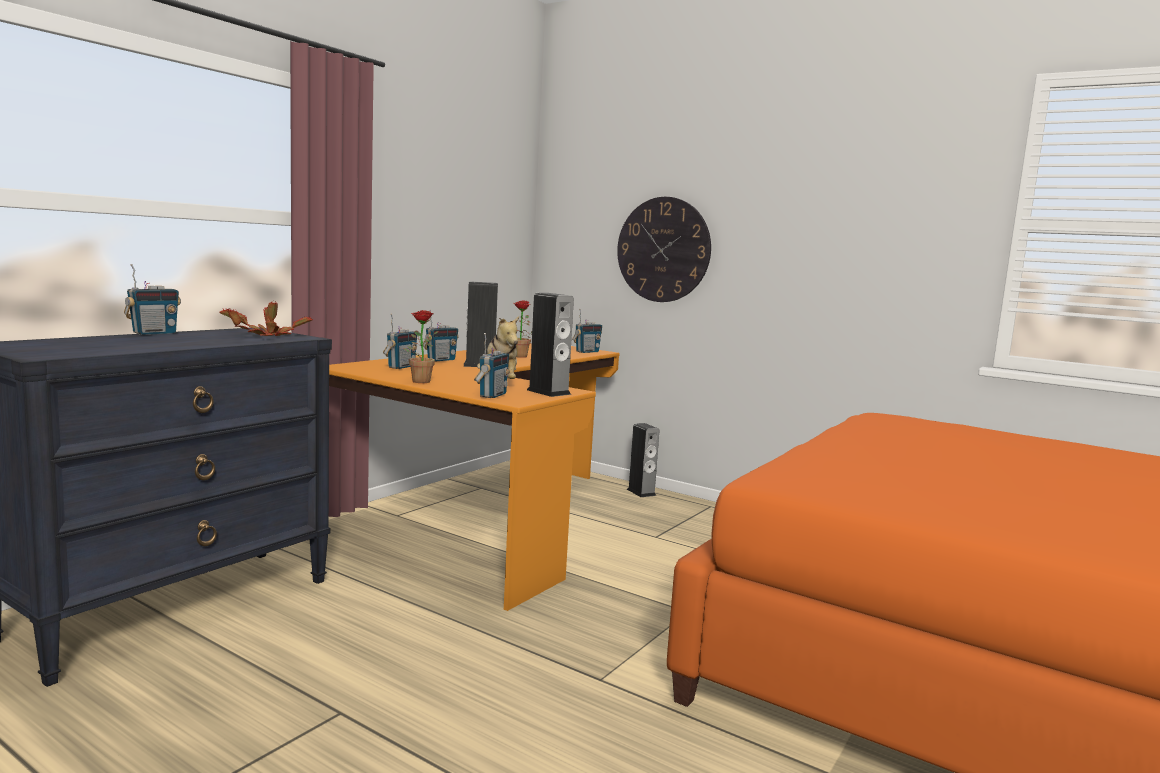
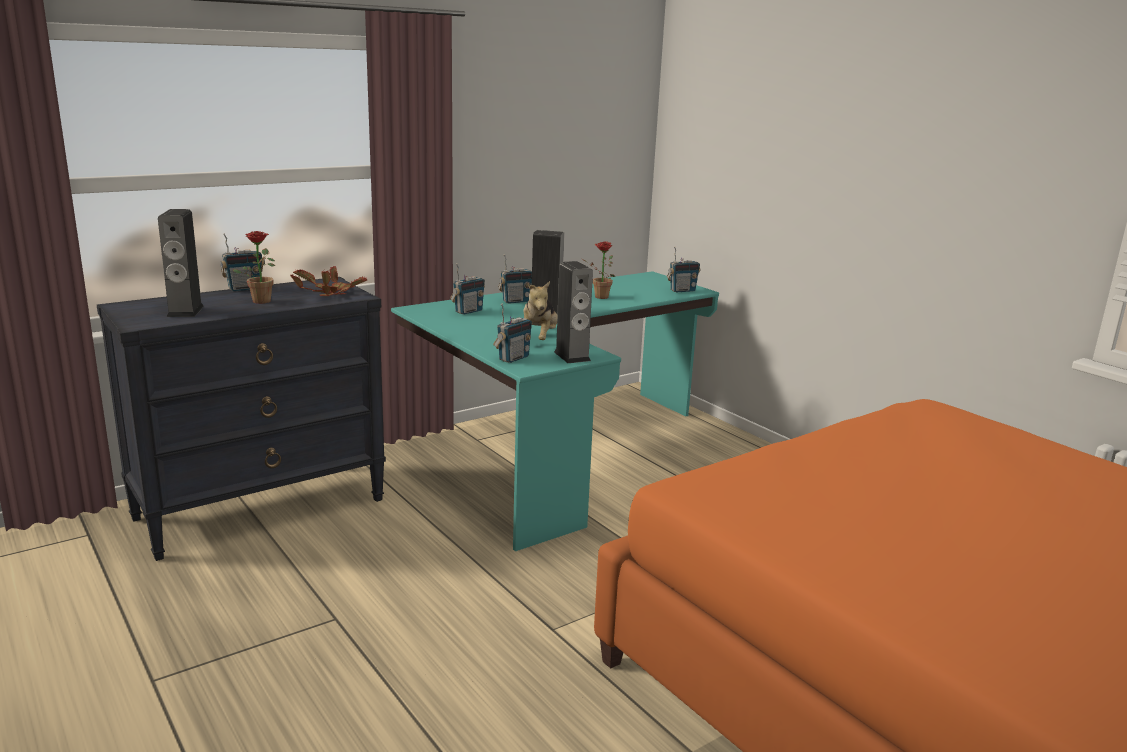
camera: 20 degrees right, 10 degrees up
(419, 381) = (466, 333): potted plant -> potted plant (261, 300)
(485, 519) = (554, 453): orange desk -> turquoise desk
(641, 492) = (730, 438): speaker -> speaker (185, 311)
(663, 249) = (770, 185): wall clock -> none

